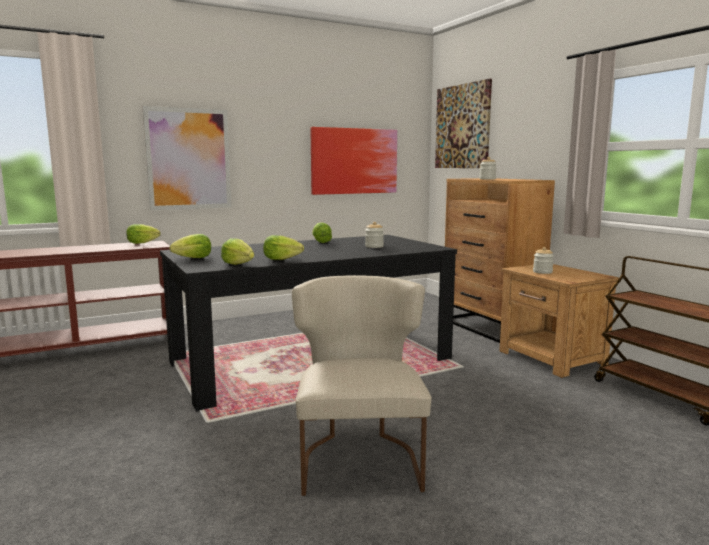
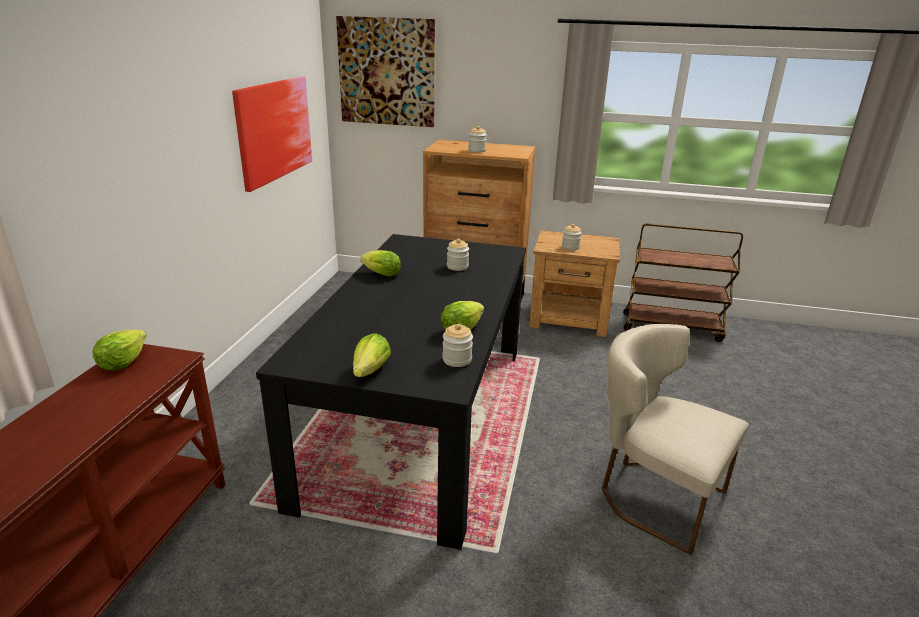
camera: 50 degrees left, 15 degrees up
(188, 159) = (108, 186): picture -> none
(238, 264) = (457, 360): lettuce -> jar

